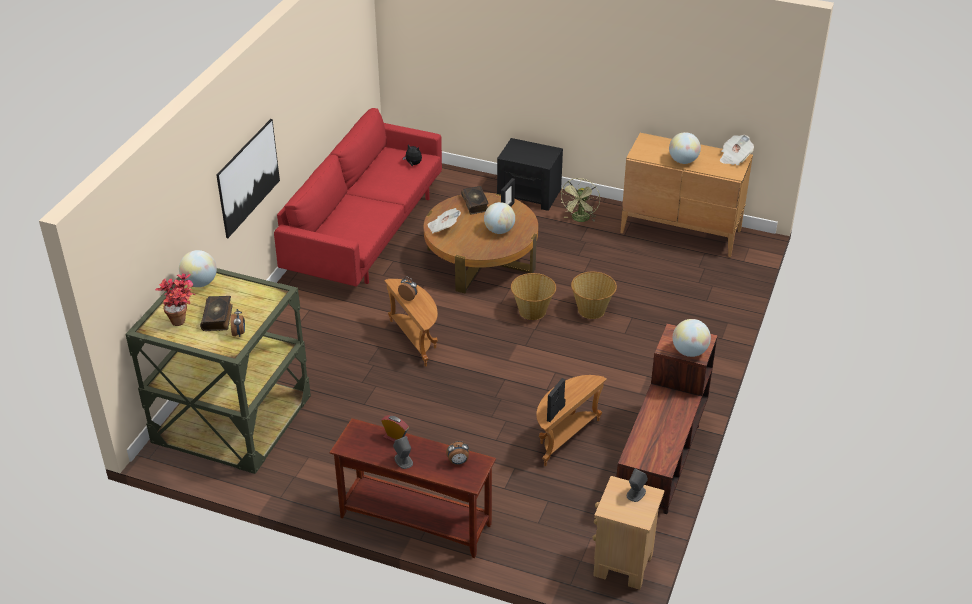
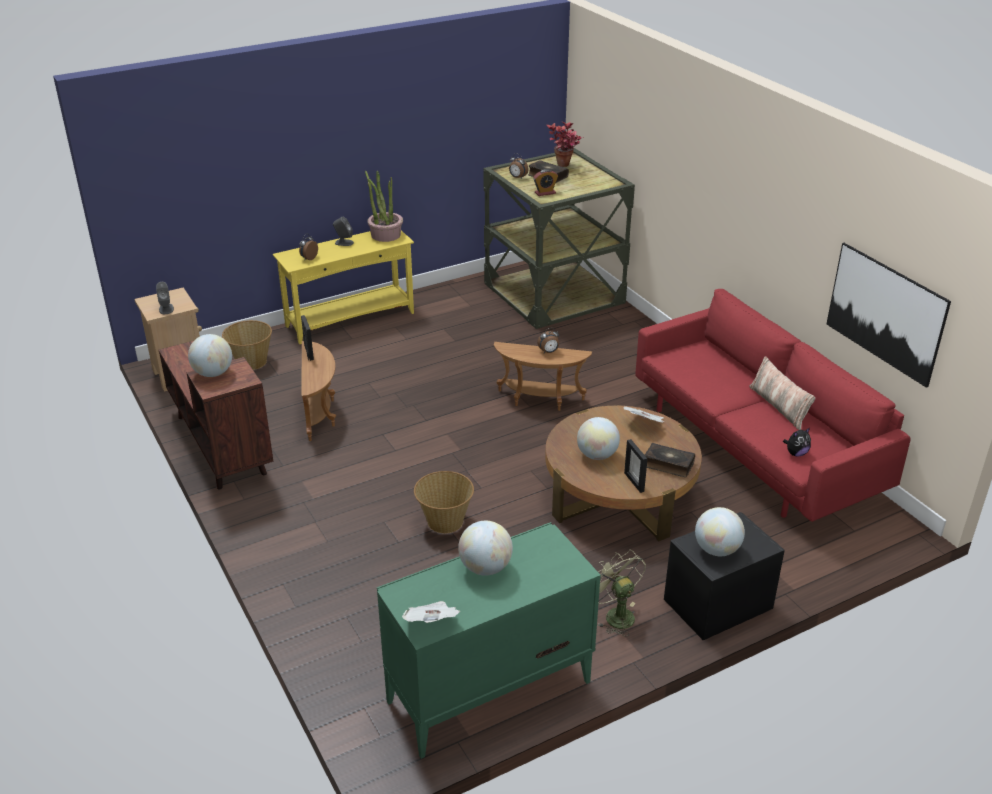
camera: 130 degrees right, 5 degrees down
(200, 283) = (601, 181): globe -> globe (717, 550)
(248, 177) = (714, 211): picture -> picture (885, 313)
(358, 444) = (385, 235): none -> potted plant
(366, 185) = (779, 406): none -> pillow
(395, 438) = (368, 247): alarm clock -> alarm clock (545, 193)
(415, 521) = (350, 319): brown console table -> yellow console table
(532, 311) = (493, 483): basket -> basket (251, 362)
(680, 232) = (488, 692): brown cabinet -> green cabinet

